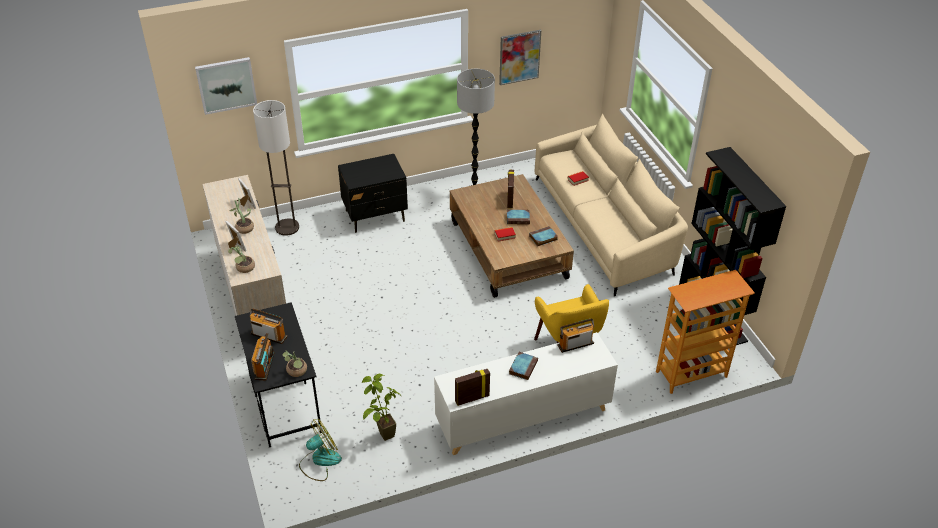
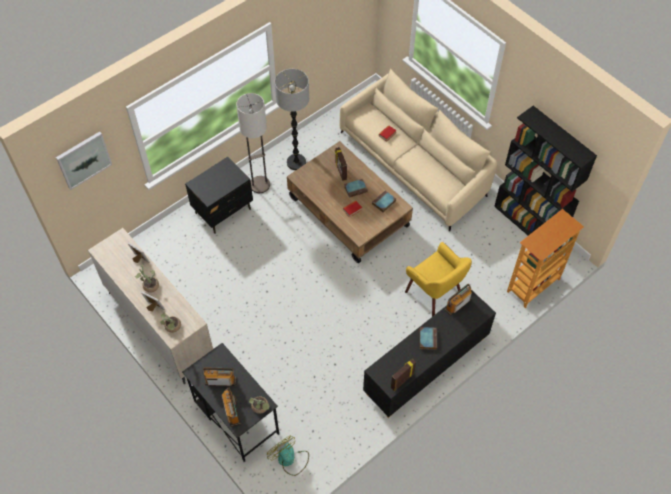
camera: 20 degrees left, 15 degrees up
(287, 227) = (153, 246): floor lamp -> floor lamp (260, 185)
(320, 461) = (289, 459): fan -> fan turned 75 degrees counterclockwise
(381, 436) = (326, 421): potted plant -> none
(519, 57) = (313, 41): picture -> none
(522, 417) = (426, 367): white cabinet -> black cabinet

